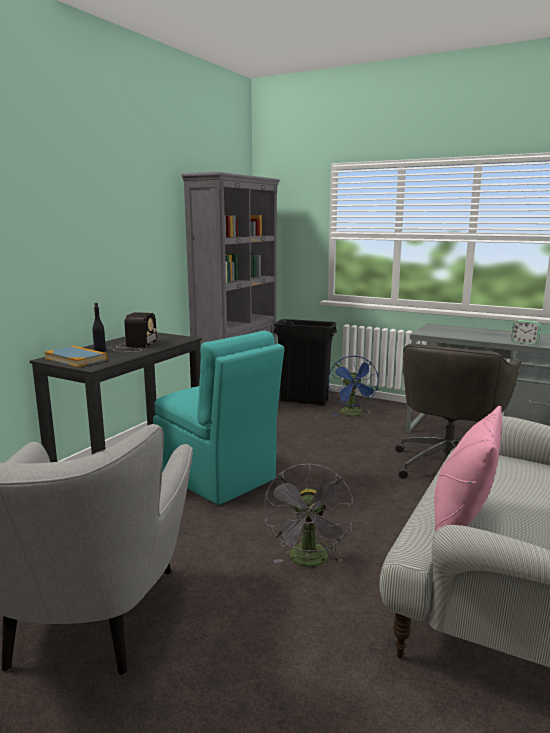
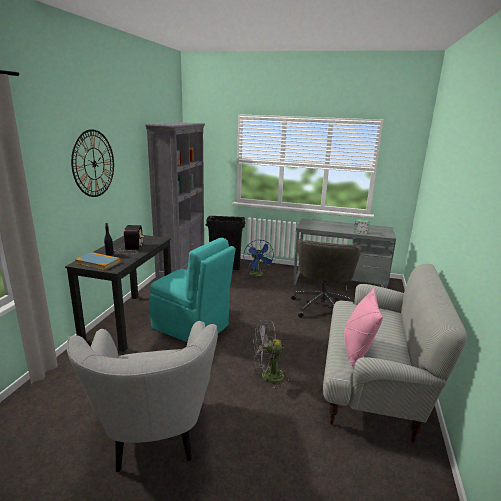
camera: 15 degrees left, 5 degrees up
(89, 218) = (94, 163): none -> wall clock
(310, 562) = (267, 377): grey fan -> grey fan turned 90 degrees clockwise

